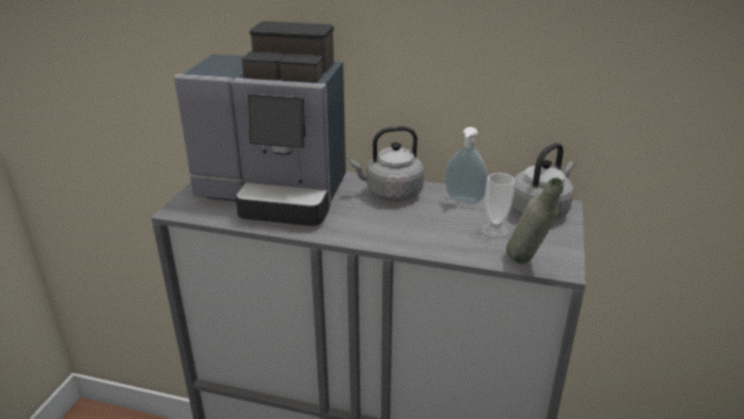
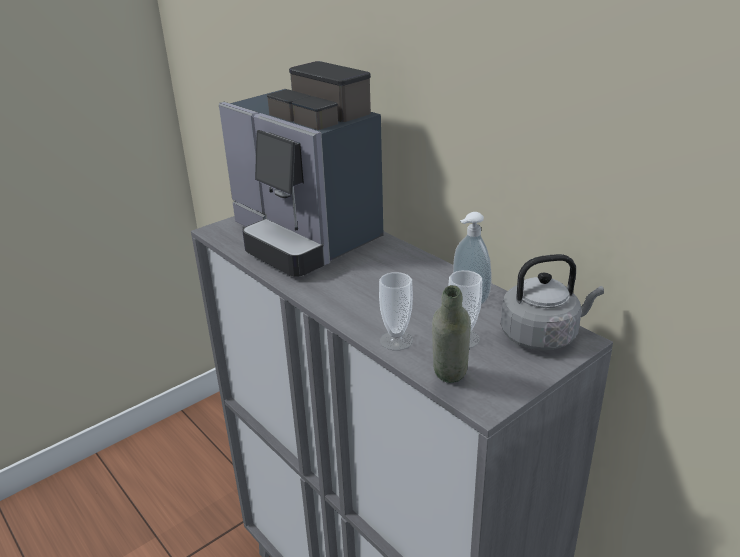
camera: 35 degrees right, 0 degrees up
(391, 193) = (406, 268): grey kettle -> none
(453, 247) = (396, 340): none -> cup

